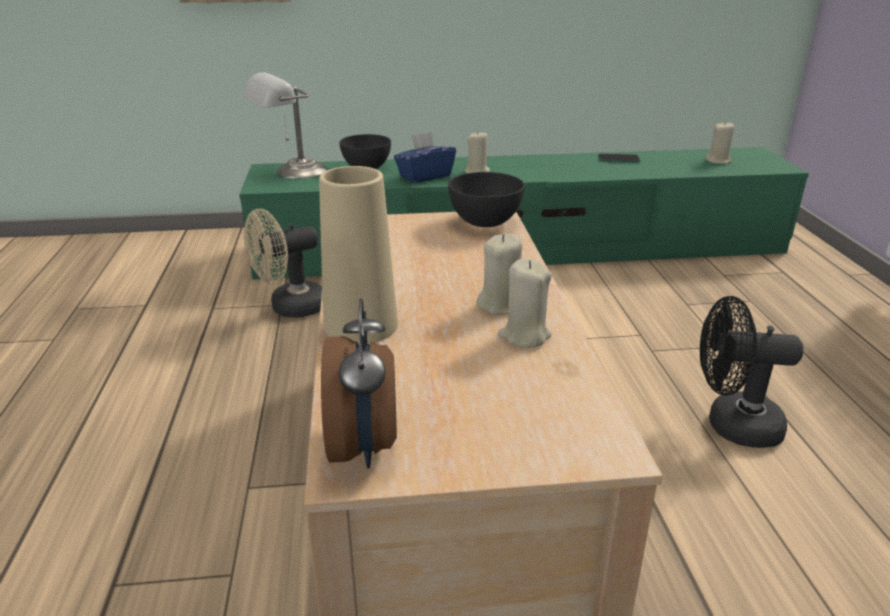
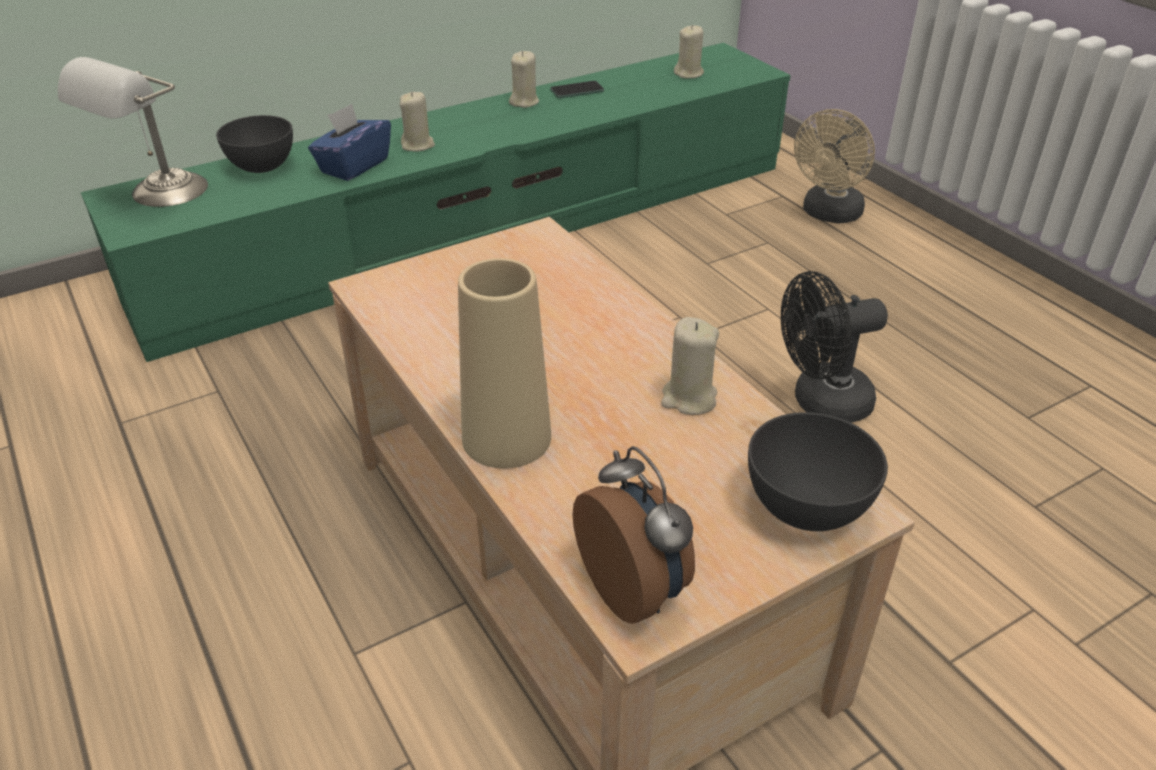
camera: 25 degrees left, 10 degrees up
(290, 308) = (234, 393): beige fan -> beige fan (828, 215)
(484, 222) = (530, 245): grey bowl -> grey bowl (805, 508)
(500, 305) = (635, 364): beige candle -> beige candle (524, 102)

